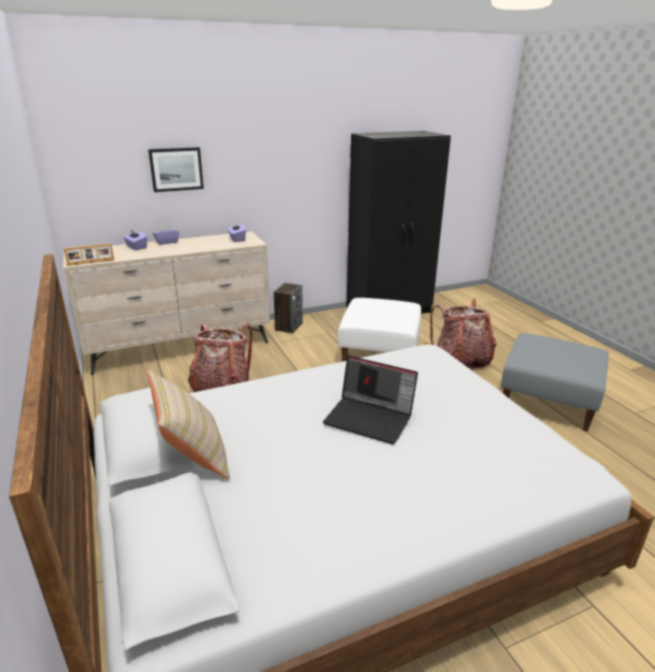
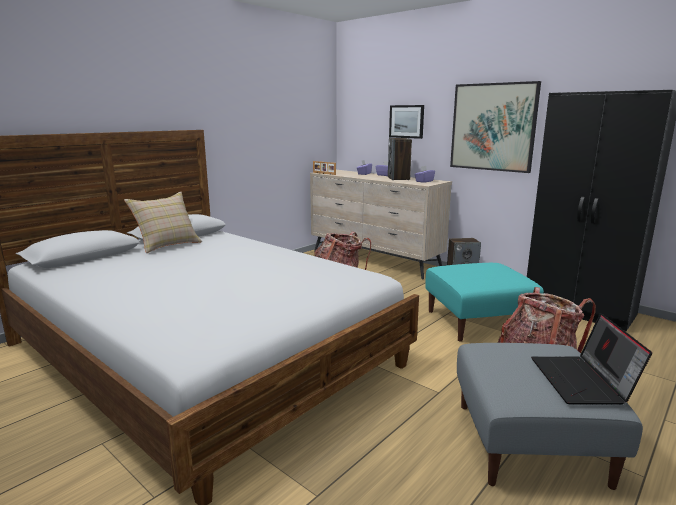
camera: 65 degrees right, 10 degrees down
(200, 243) = (398, 178): none -> speaker
(285, 167) = (493, 127): none -> picture
(370, 418) = (232, 271): laptop -> laptop (583, 381)
(379, 353) = (477, 321): white ottoman -> turquoise ottoman

